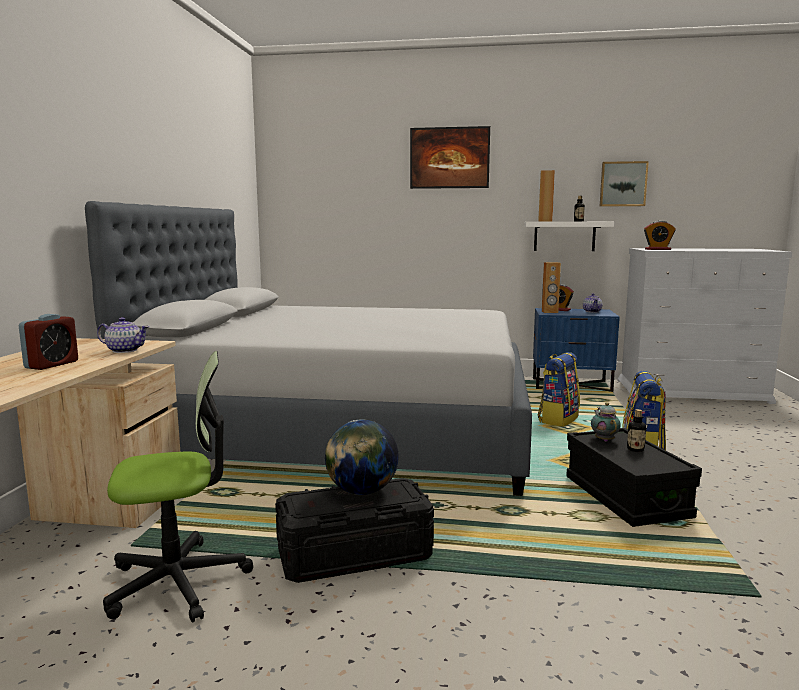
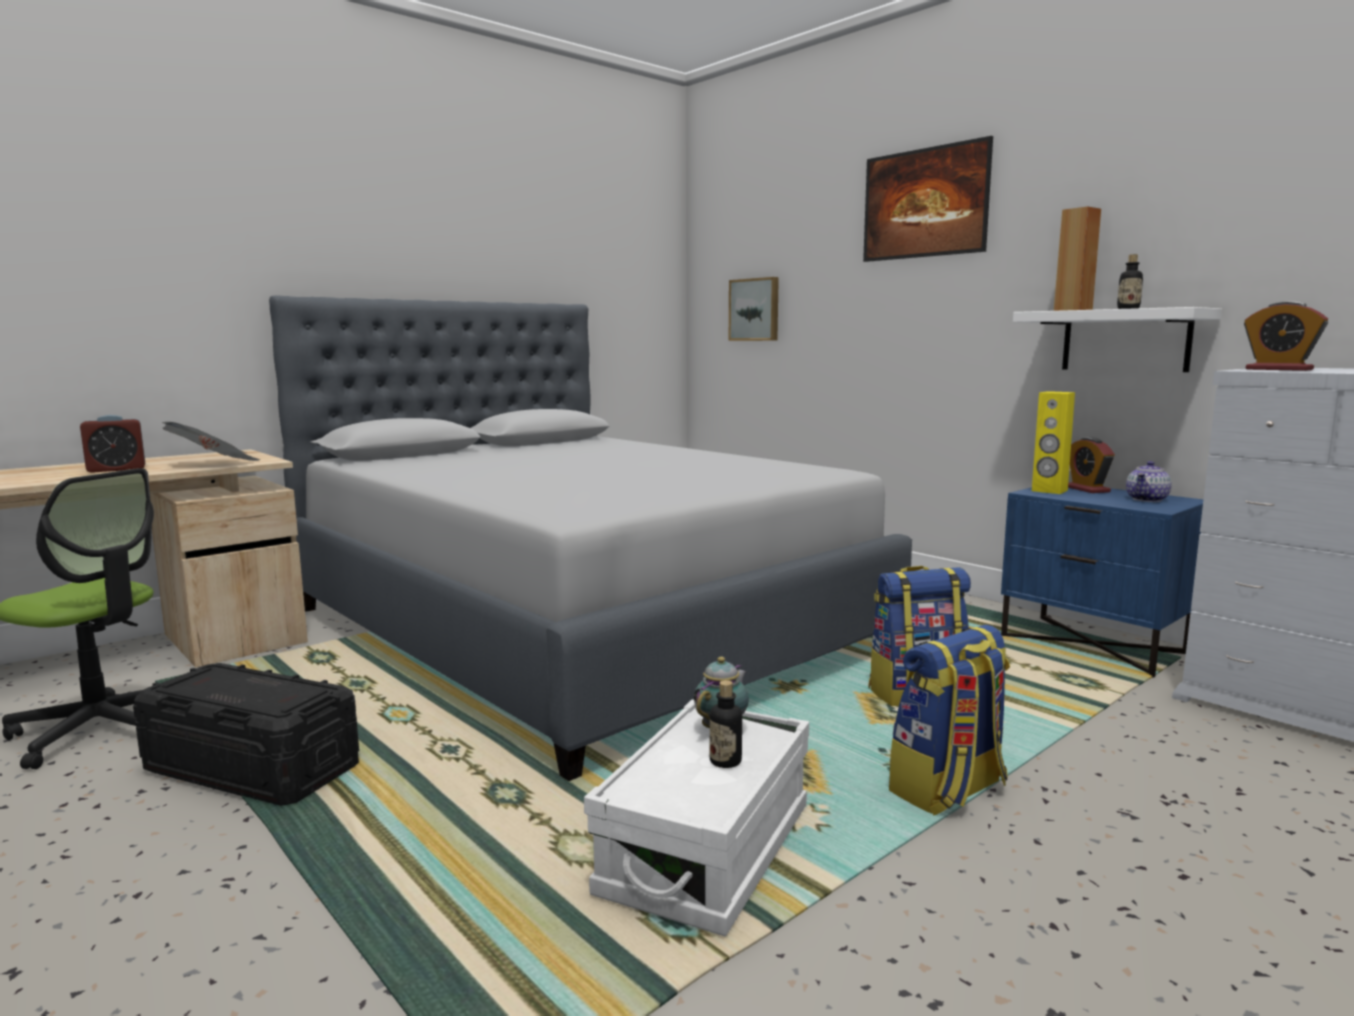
camera: 40 degrees right, 0 degrees up
(124, 350) = (214, 465): teapot -> newspaper
(362, 491) = (267, 685): globe -> none
(549, 312) = (1049, 491): brown speaker -> yellow speaker
(623, 184) = (1264, 222): picture -> picture (755, 309)
(625, 498) = (706, 851): black storage box -> white storage box

